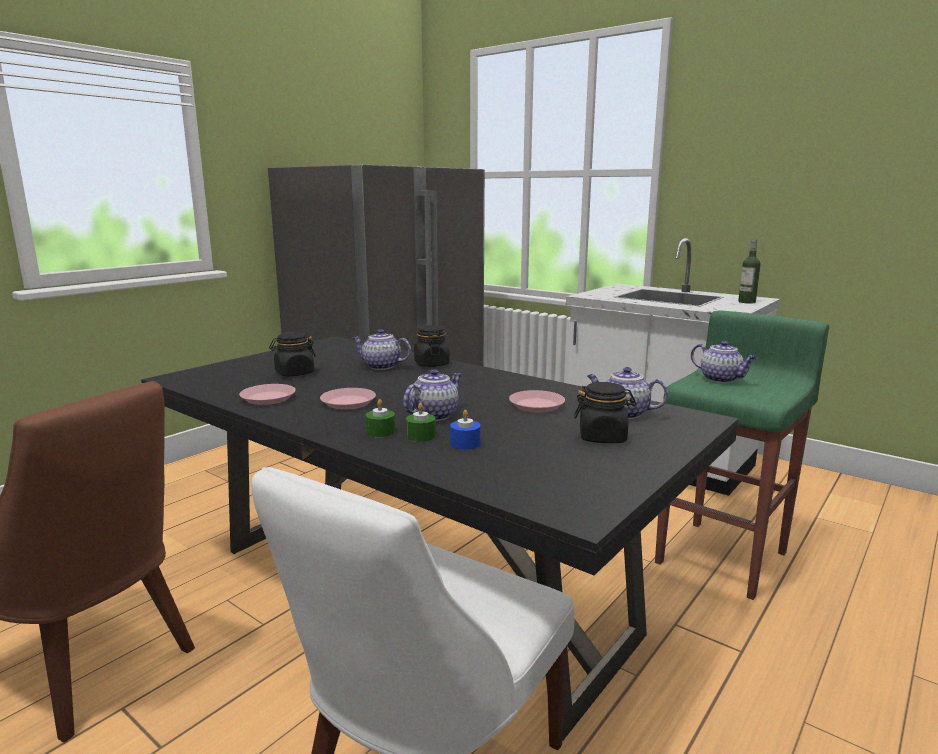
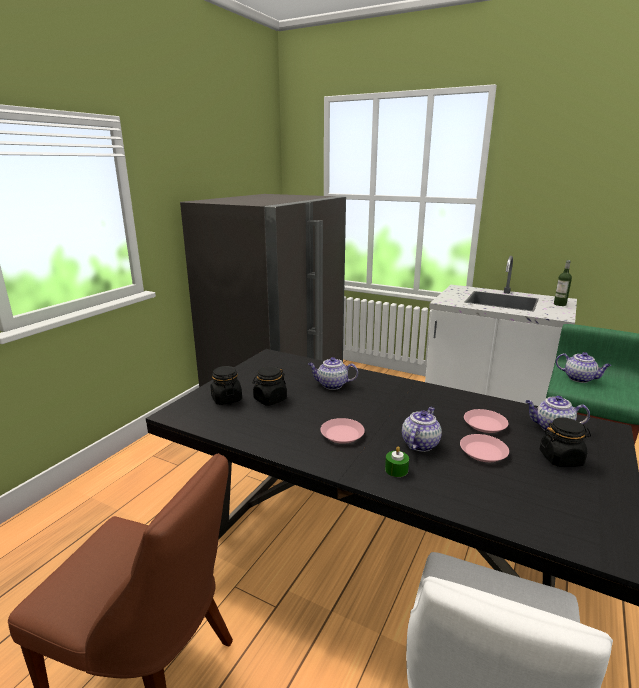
camera: 10 degrees left, 5 degrees up
(268, 398) = (273, 434): pink plate -> pink plate (483, 452)
(421, 436) = (430, 472): green candle -> none
(431, 364) = (368, 379): black jar -> black jar (226, 399)
(465, 443) = (471, 477): blue candle -> none

